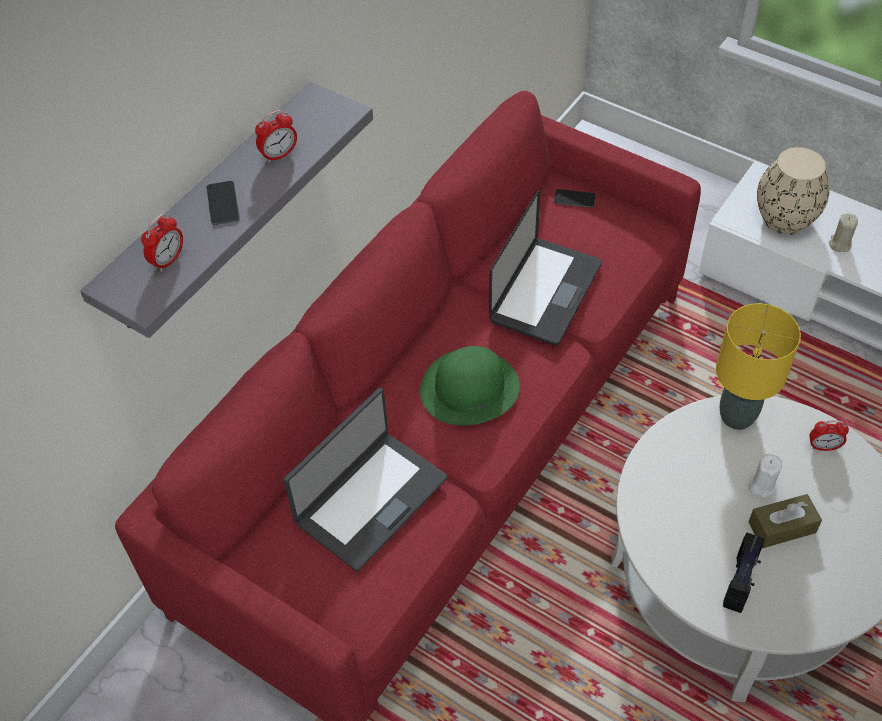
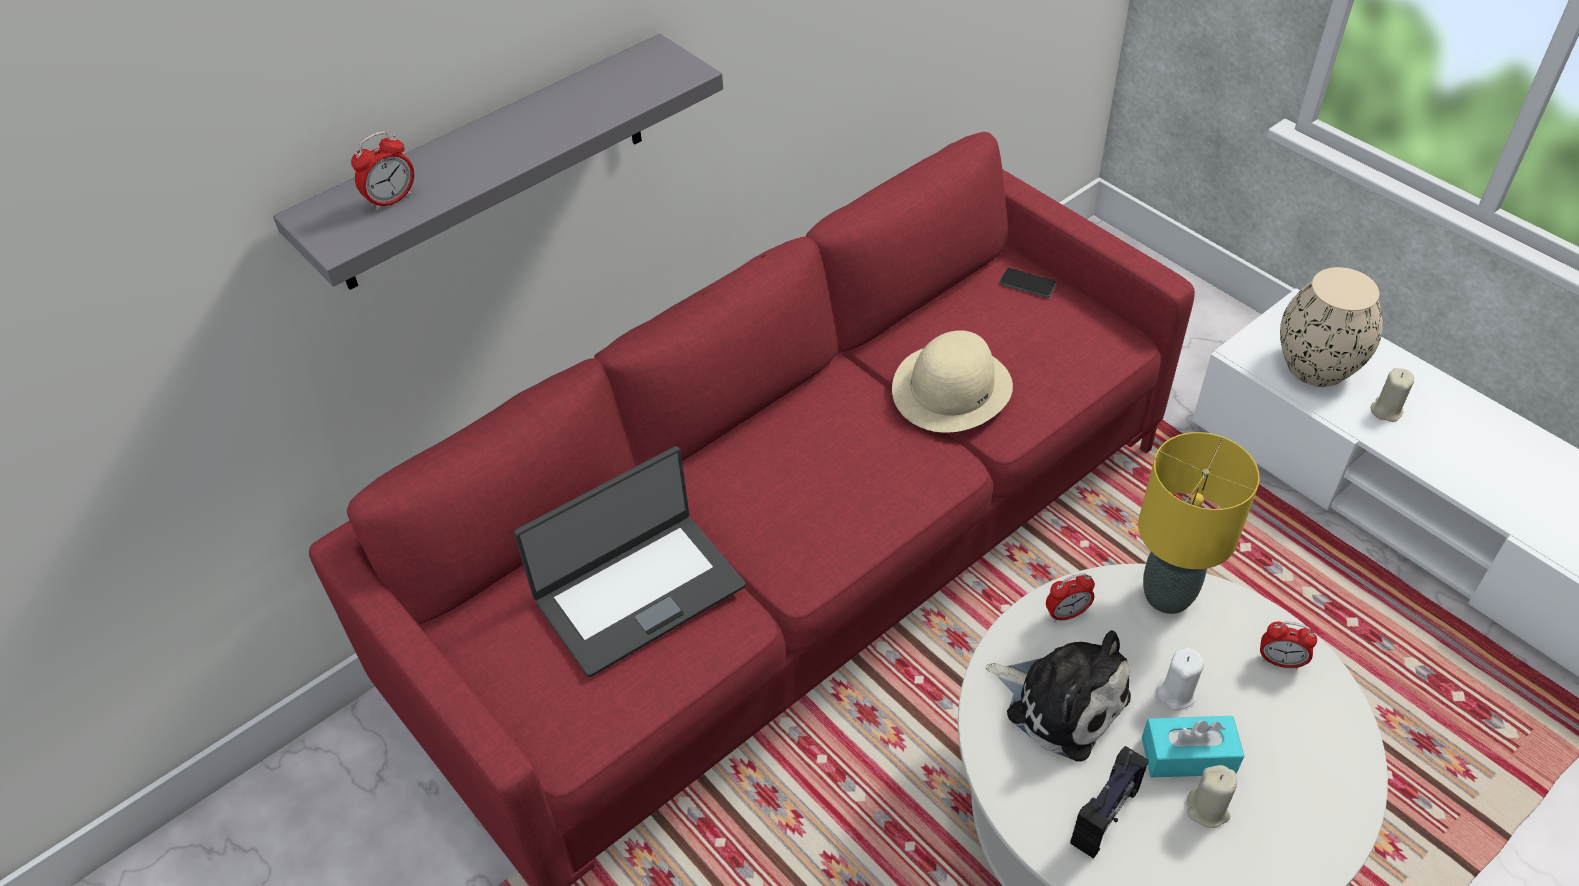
camera: 15 degrees right, 5 degrees down
(223, 203) = (489, 148): phone -> none
(279, 155) = (582, 106): alarm clock -> alarm clock (1066, 614)
(470, 388) = (814, 483): green hat -> none
(545, 293) = (952, 387): laptop -> beige hat
(687, 509) = (1061, 701): none -> plush toy
(782, 527) = (1188, 755): brown tissue box -> turquoise tissue box
(804, 561) = (1208, 809): none -> beige candle

